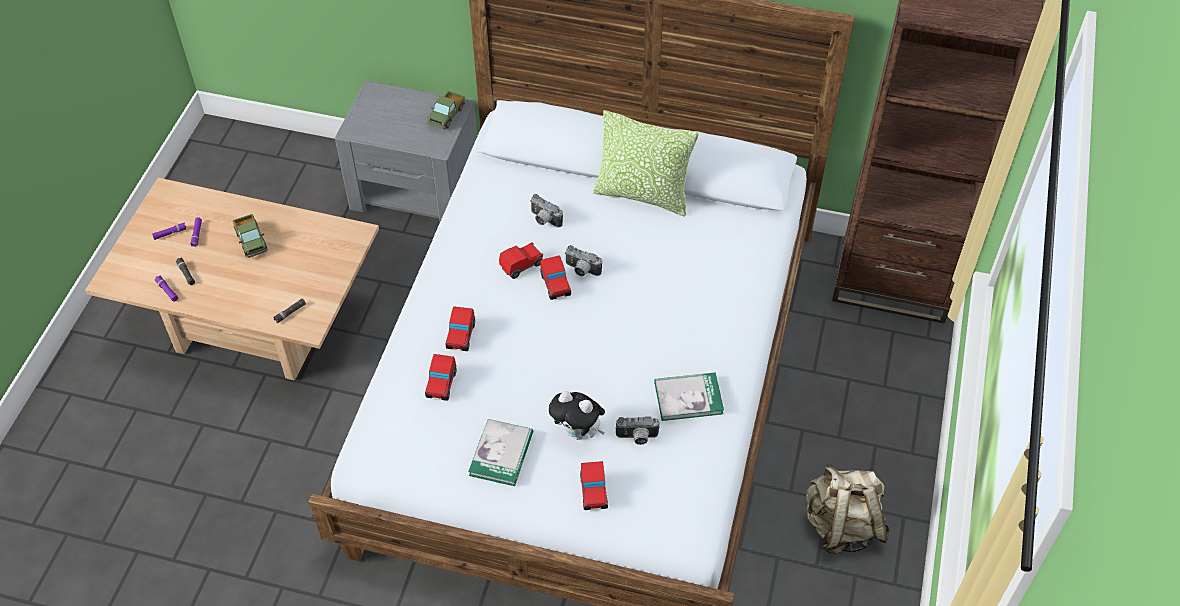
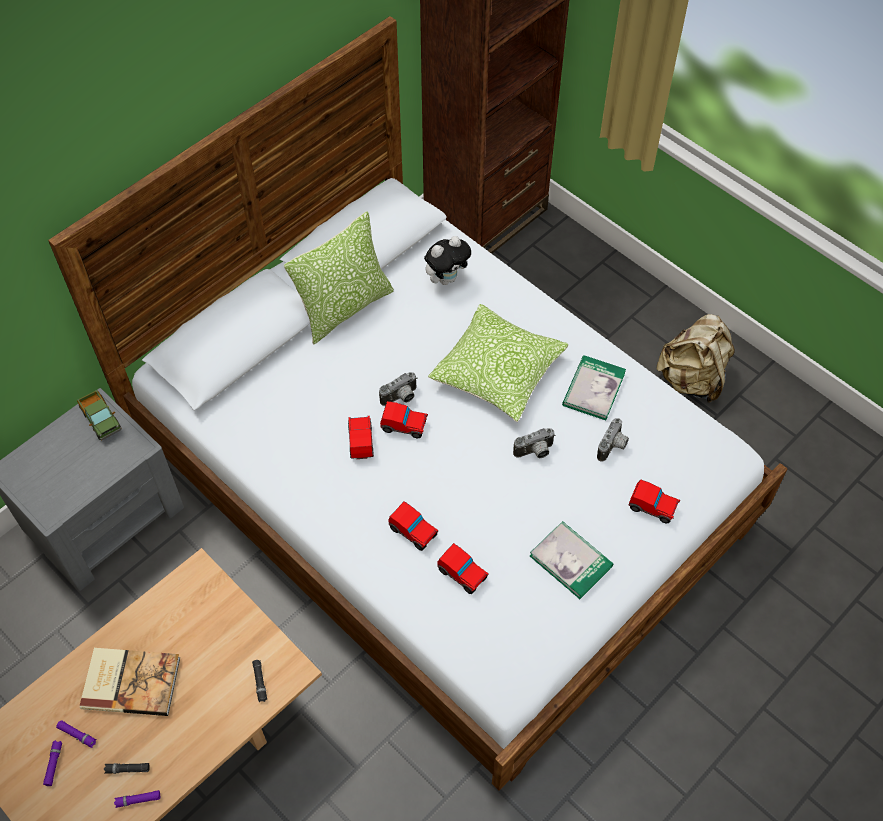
camera: 60 degrees left, 5 degrees up
(251, 241) = (131, 681): toy truck -> book
(544, 220) = (318, 398): camera -> camera (535, 452)
(578, 432) = (581, 488): plush toy -> plush toy (447, 278)
(656, 322) = (497, 372): none -> pillow

